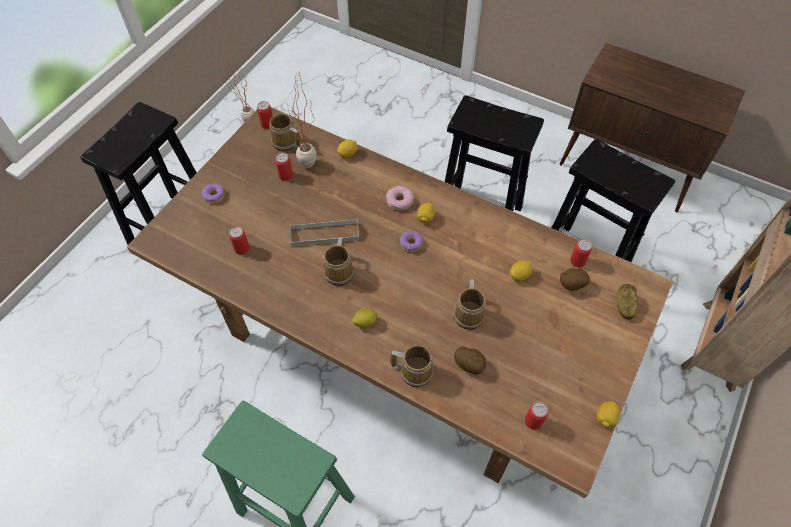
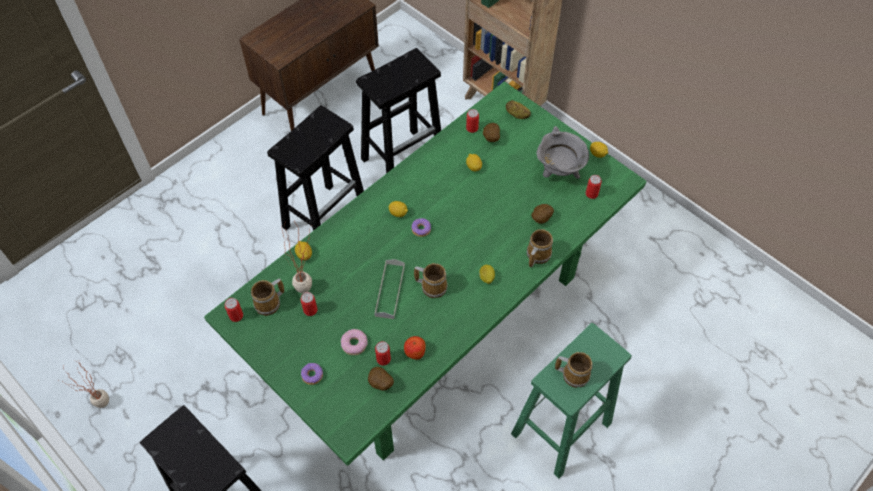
camera: 75 degrees left, 0 degrees up
(212, 253) = (380, 384): none -> potato
(255, 274) = (415, 351): none -> apple
(397, 345) = (437, 318): brown dining table -> green dining table
(399, 201) = (373, 227): donut -> donut (354, 344)
(469, 314) = (498, 207): mug -> mug (574, 374)
(552, 373) = (559, 172): none -> grey cooking pot

